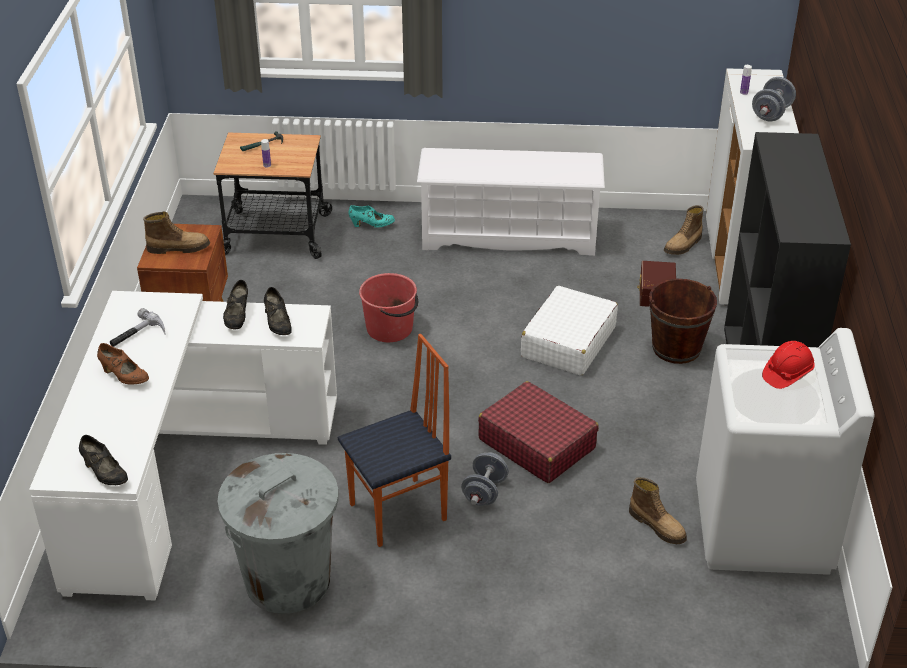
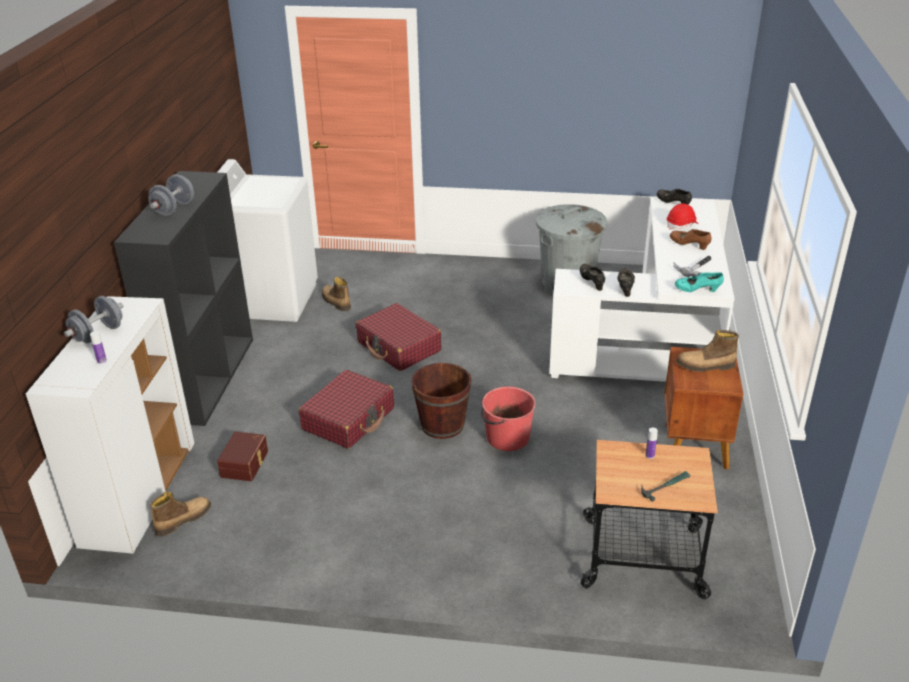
camera: 175 degrees left, 5 degrees down
(372, 225) = (530, 566): turquoise shoe -> turquoise shoe (697, 290)
(399, 513) = (500, 313): chair -> none
(484, 492) = (442, 321): grey dumbbell -> grey dumbbell (174, 209)
(509, 236) = (370, 542): white shoe rack -> none
(568, 342) = (349, 419): white suitcase -> red suitcase
(676, 348) = (257, 410): brown bucket -> brown bucket (442, 425)
(787, 374) = (253, 195): red hard hat -> red hard hat (682, 225)

